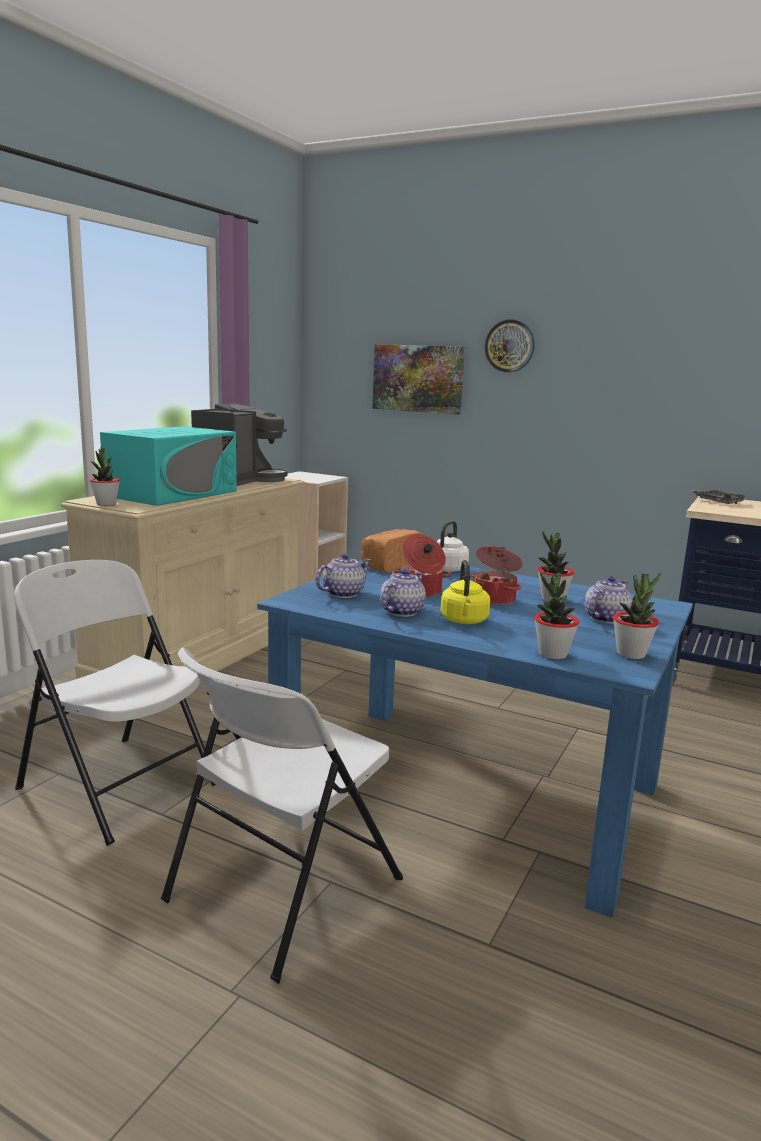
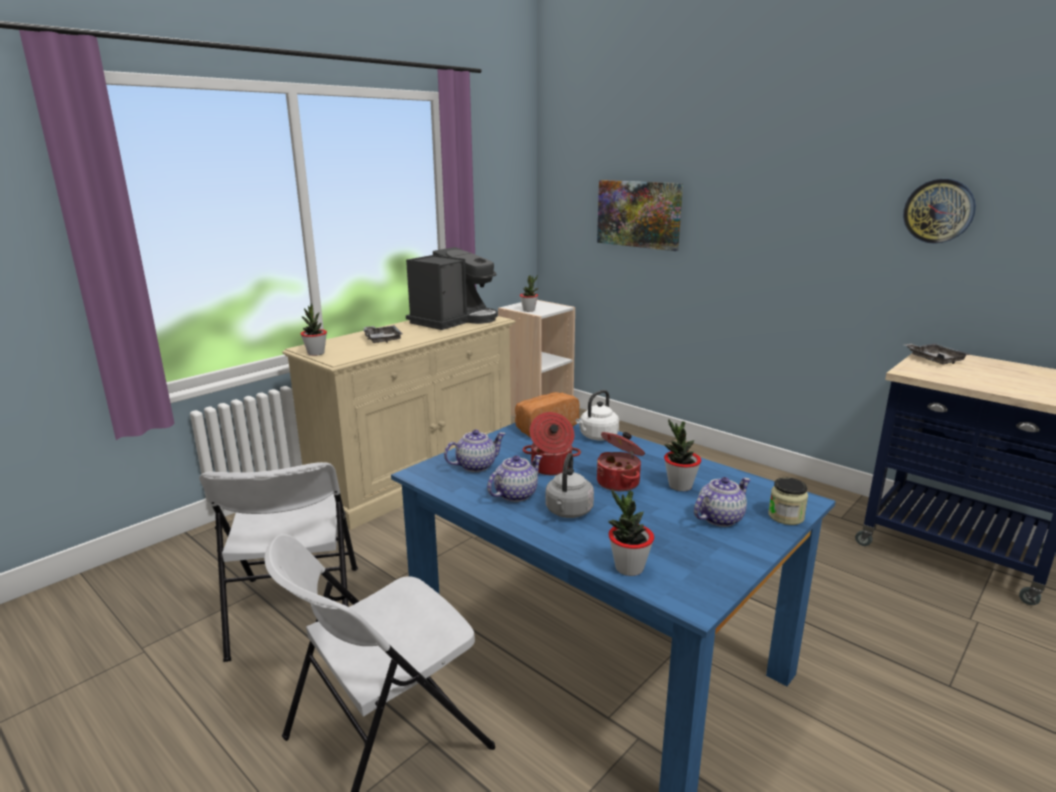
camera: 15 degrees right, 5 degrees up
(119, 786) = (296, 611): white chair -> white chair turned 150 degrees counterclockwise
(173, 493) = (382, 339): turquoise microwave -> grey tray
(464, 621) = (568, 512): yellow kettle -> grey kettle
(509, 346) = (726, 183): wall clock -> wall clock (939, 211)
(631, 654) = (714, 575): potted plant -> potted plant (529, 310)
(660, 614) = (786, 516): none -> jar

